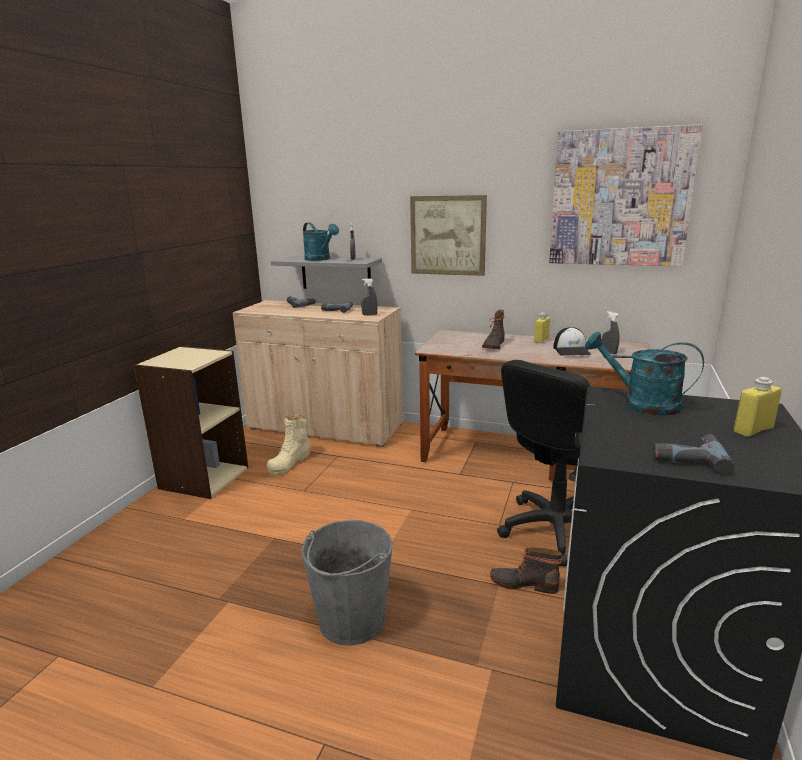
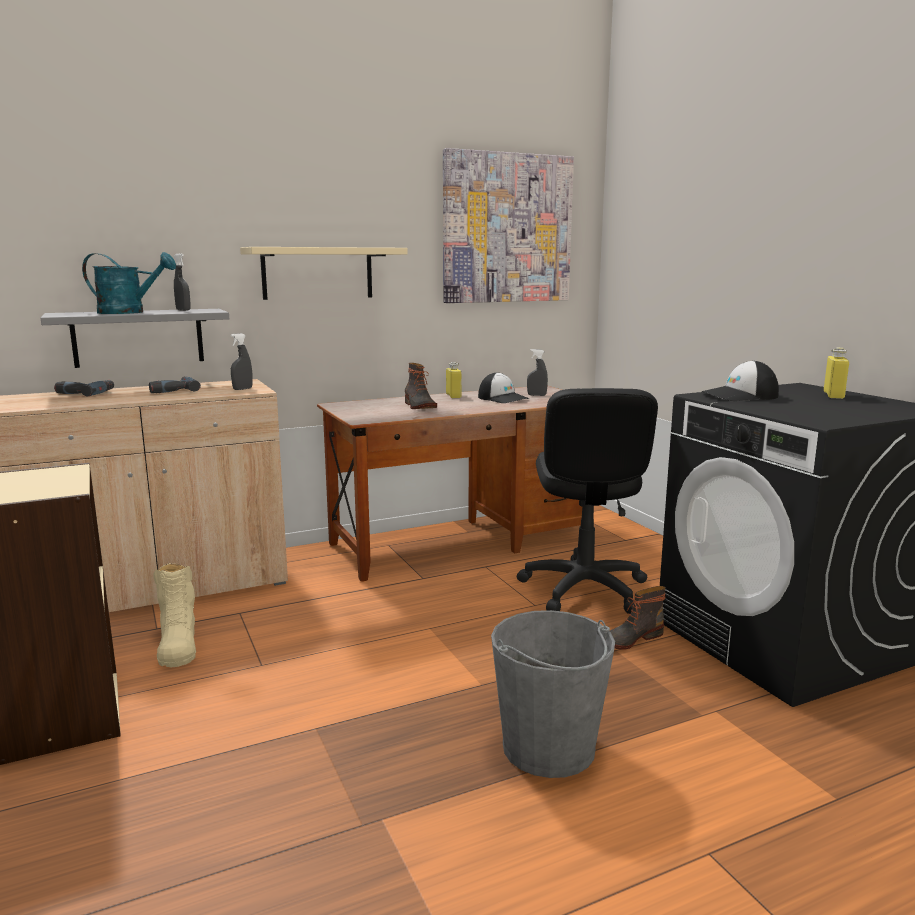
camera: 45 degrees left, 5 degrees down
(447, 235) = (317, 273): picture -> beige shelf
(641, 403) = (740, 396): turquoise watering can -> cap
(686, 457) = (854, 413): power drill -> none

